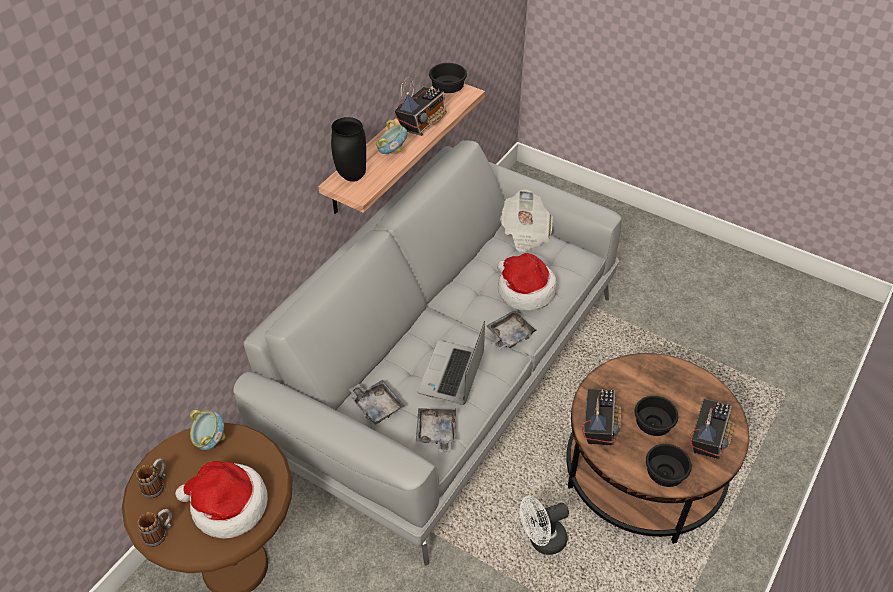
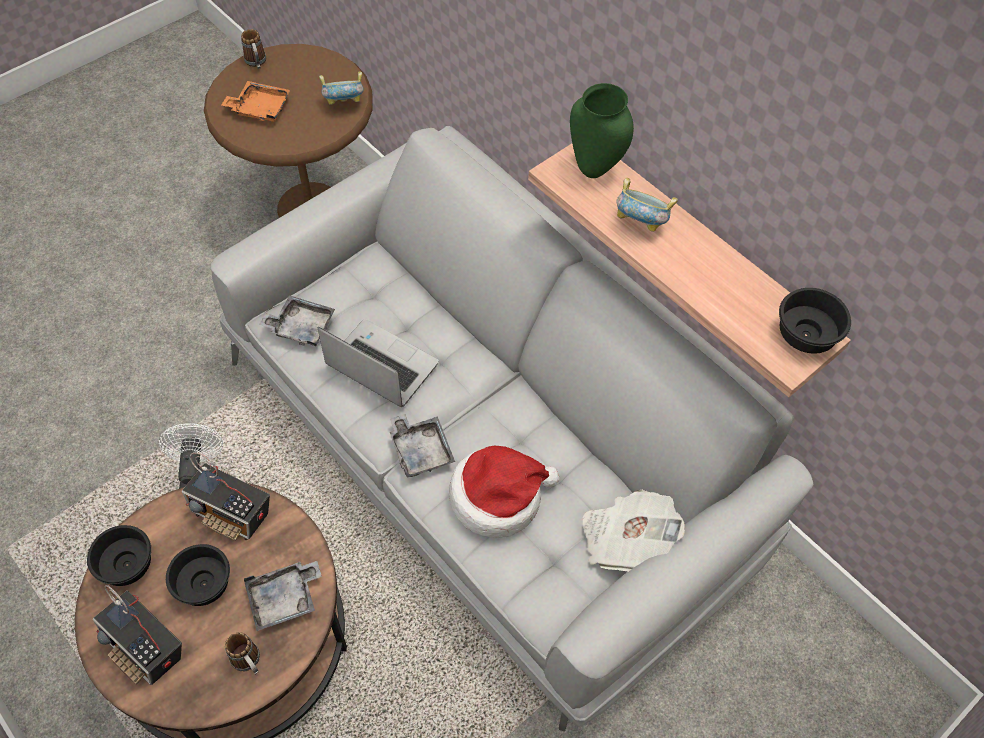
camera: 105 degrees right, 10 degrees up
(157, 485) = (310, 64): mug -> mug (249, 662)
(227, 506) = (260, 108): hat -> orange tray
(351, 176) = (596, 169): black vase -> green vase
(376, 406) = (365, 278): grey tray -> grey tray (285, 599)
(422, 123) = (708, 276): radio -> none

